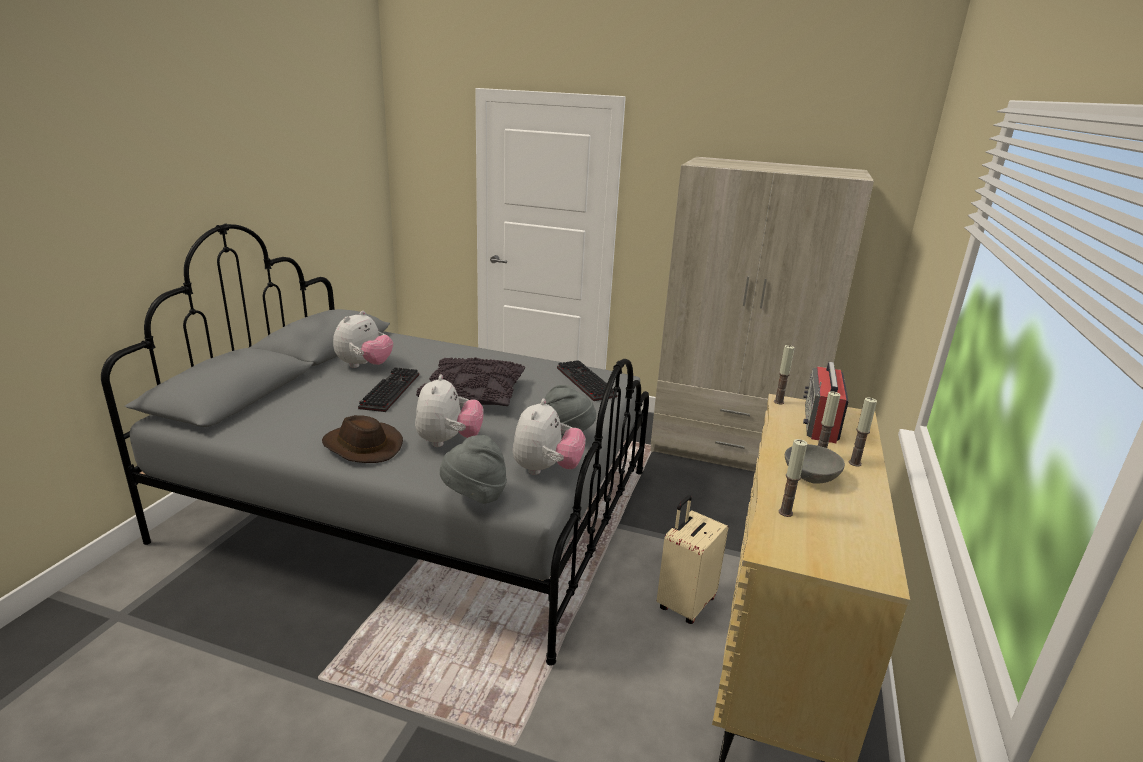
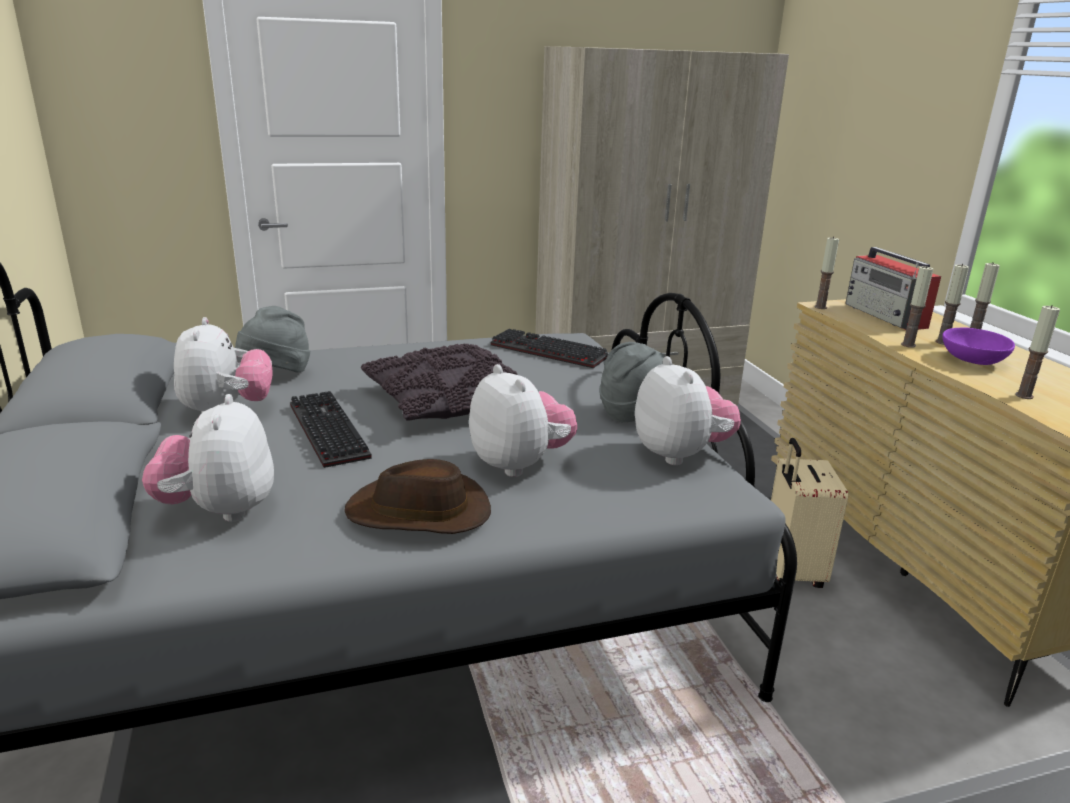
camera: 35 degrees left, 0 degrees up
(289, 413) = (220, 510): none -> plush toy
(474, 496) = (664, 513): grey hat -> grey hat (276, 374)
(782, 449) = (908, 345): none -> candle
(810, 476) = (971, 360): grey bowl -> purple bowl

